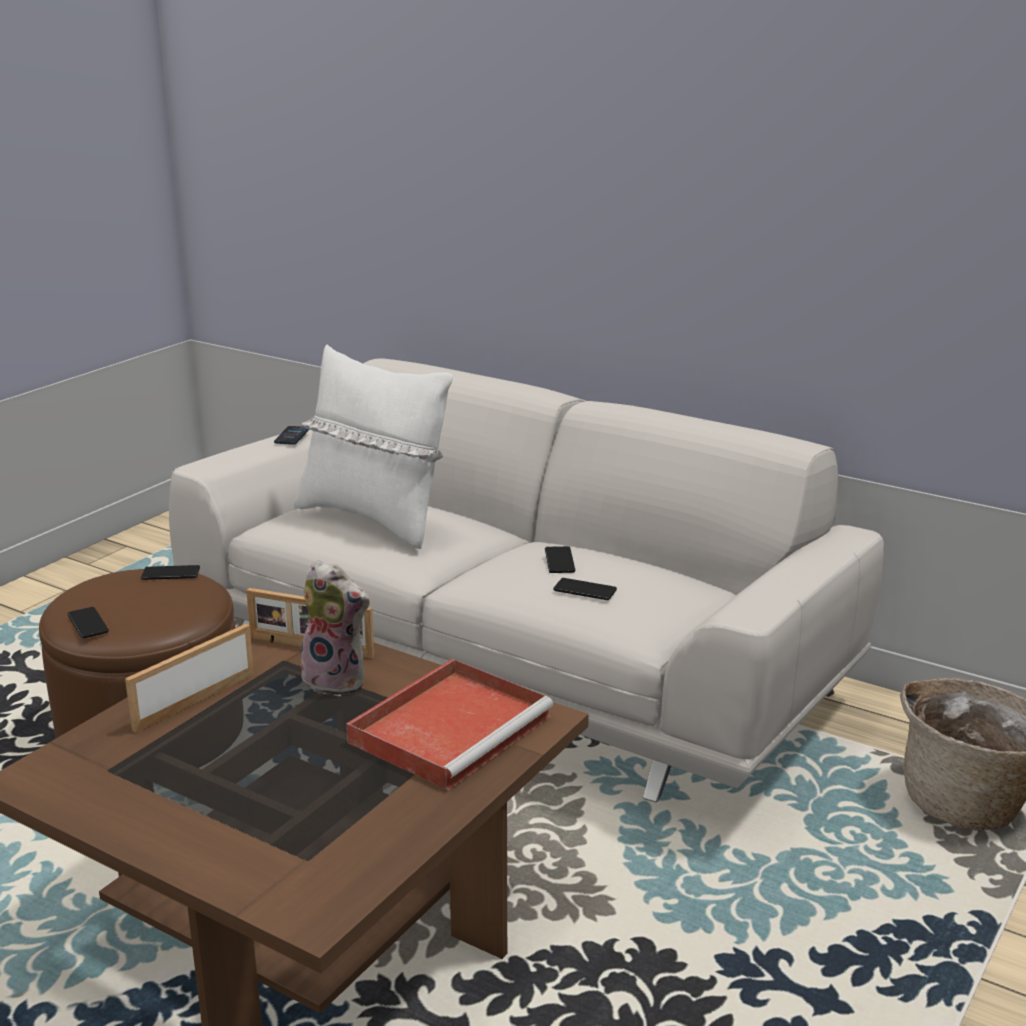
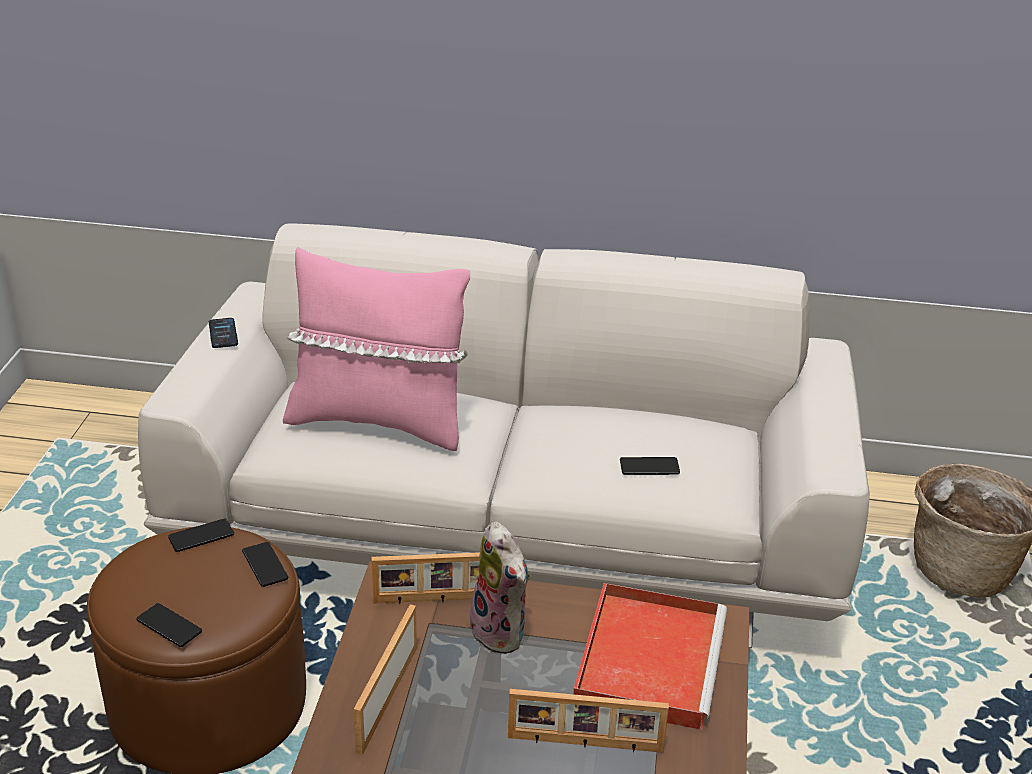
camera: 25 degrees left, 10 degrees up
(329, 773) = (585, 744): none -> picture frame
(338, 680) = (502, 632): plush toy -> plush toy turned 60 degrees clockwise
(373, 519) = (378, 421): white pillow -> pink pillow
(559, 561) = (599, 436): phone -> phone (265, 565)

